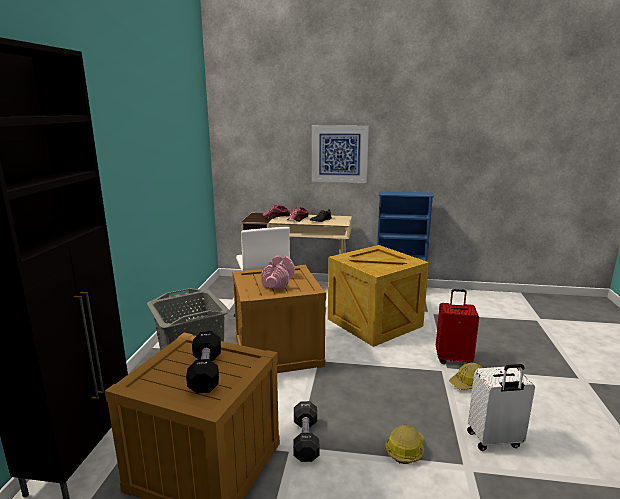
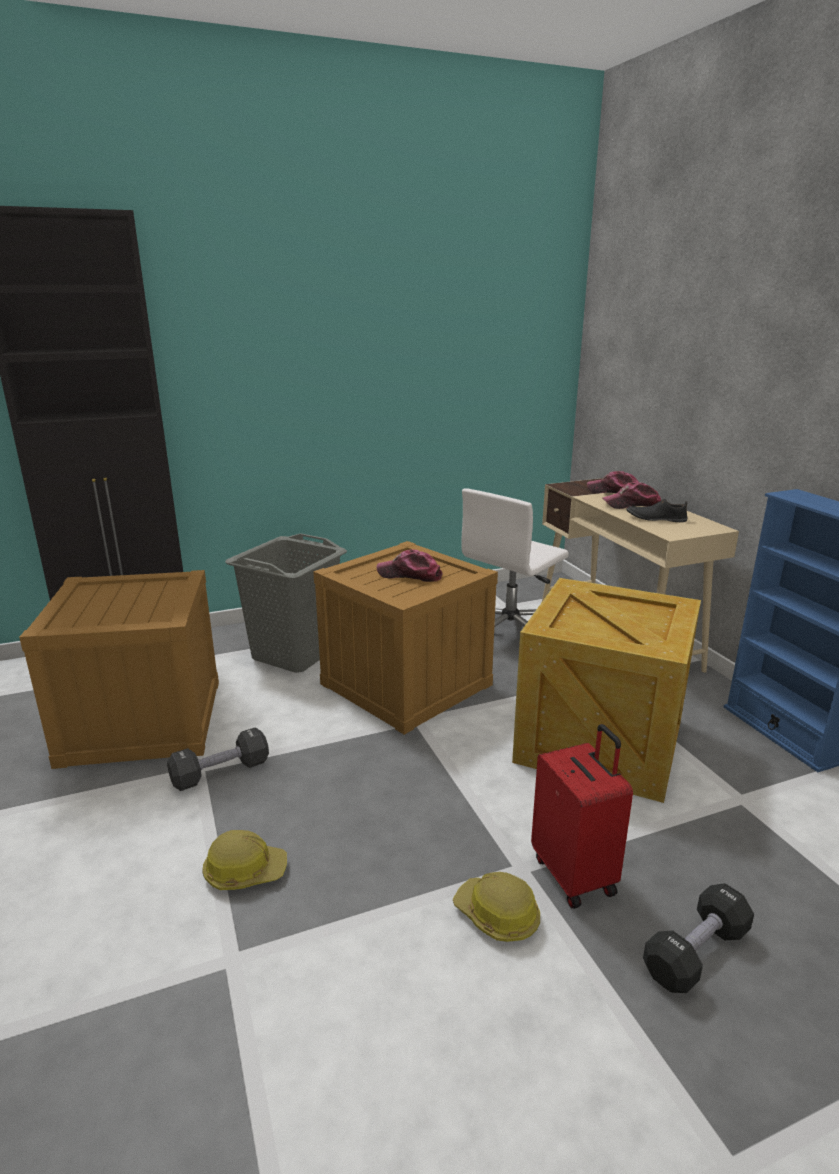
camera: 60 degrees right, 5 degrees up
(205, 372) = (124, 607): black dumbbell -> black dumbbell (695, 953)
(278, 282) = (410, 575): pink dumbbell -> cap
(339, 154) = (746, 388): picture -> none
(494, 440) = (328, 987): white suitcase -> none

